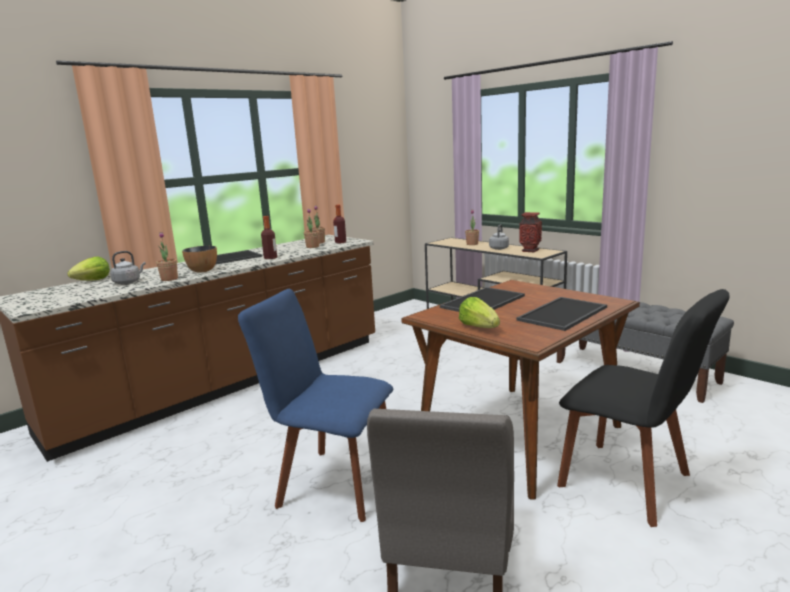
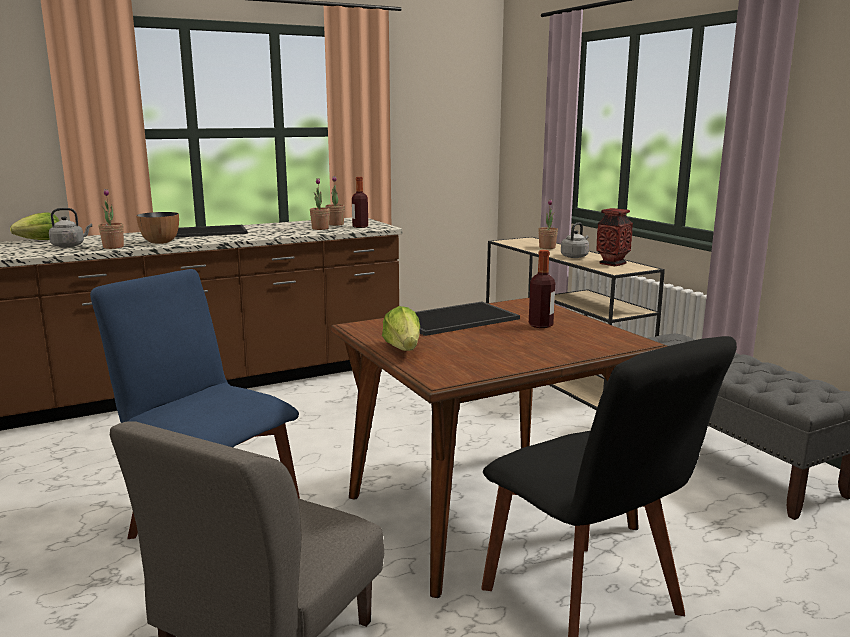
camera: 15 degrees right, 0 degrees up
(270, 258) = (253, 236): bottle -> bottle (540, 325)
(563, 314) = (536, 348): tray -> none

